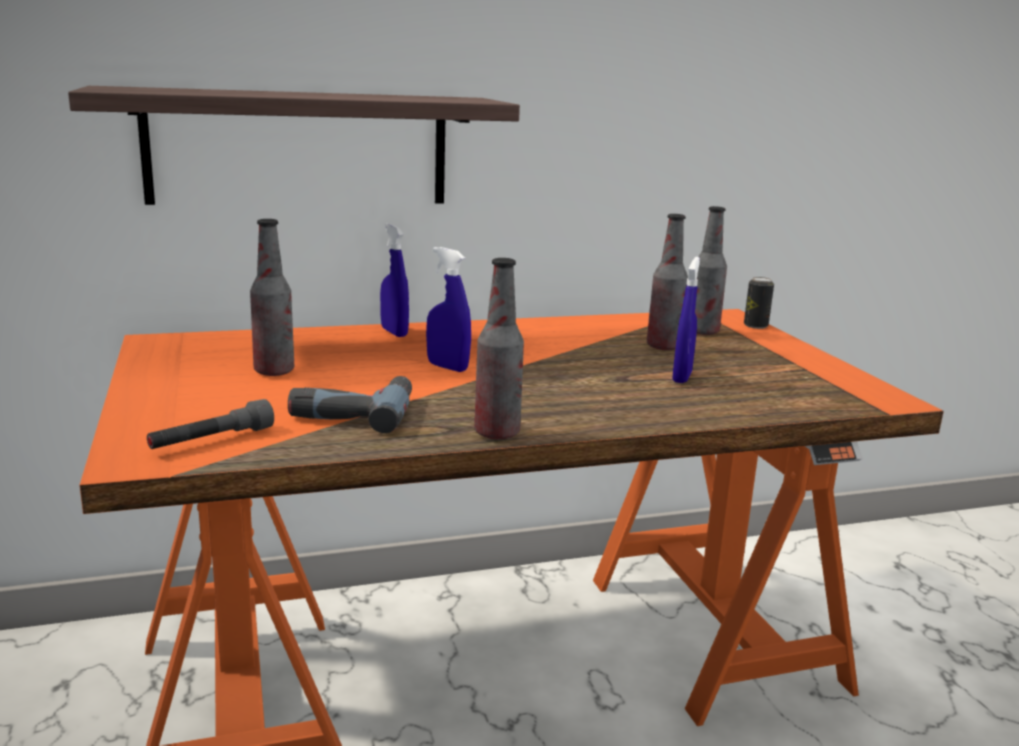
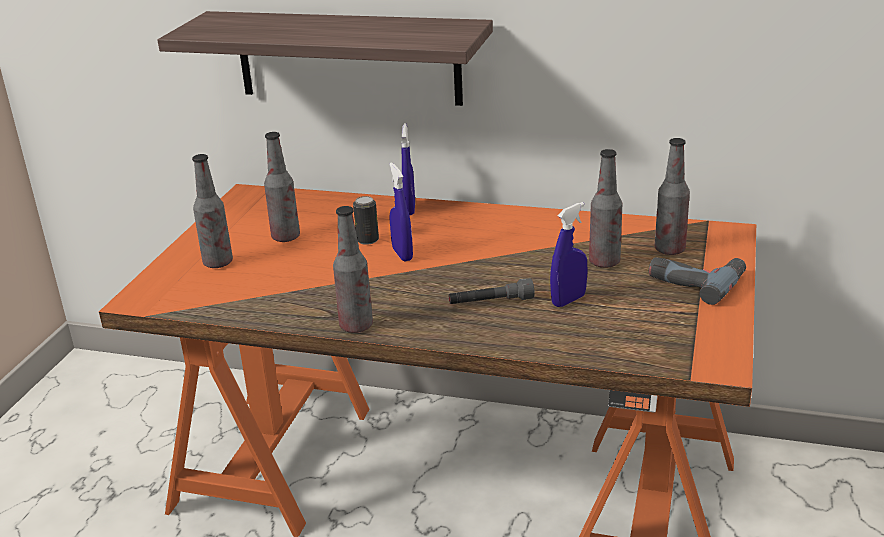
camera: 35 degrees right, 10 degrees up
(211, 406) = (218, 263): none -> bottle
(212, 441) = (189, 293): grey flashlight -> grey flashlight (491, 302)
(353, 412) = (291, 286): power drill -> power drill (696, 280)
(755, 326) = (735, 250): can -> can (367, 240)

